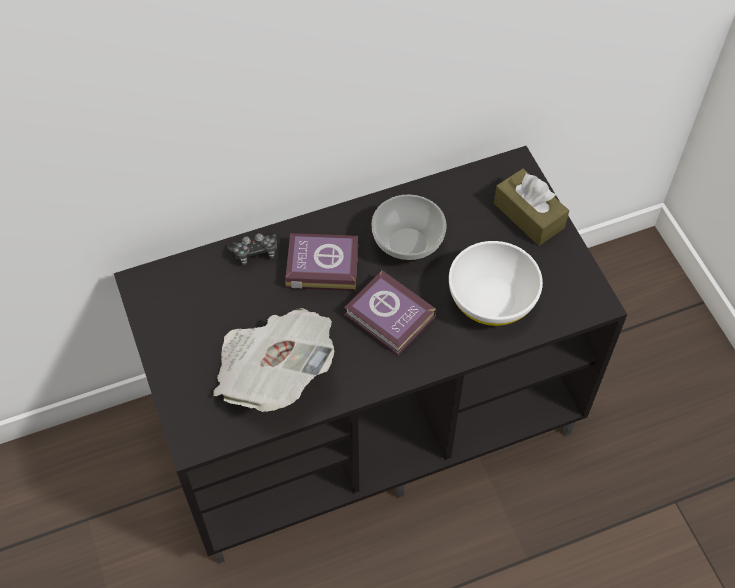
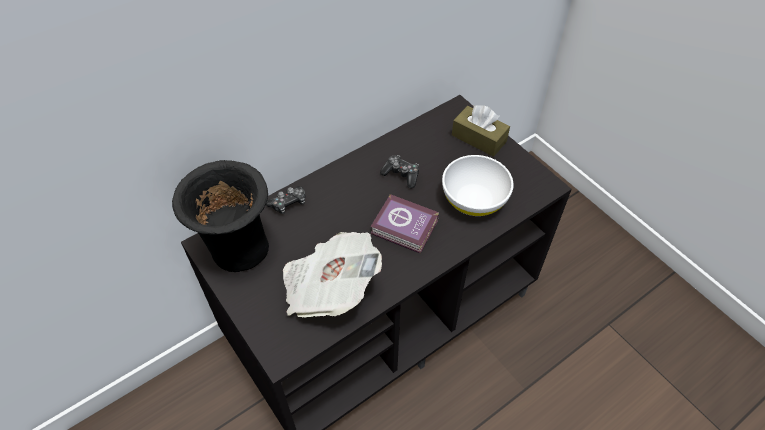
camera: 15 degrees left, 5 degrees down
(178, 302) = (238, 252): none -> black vase
(320, 265) = (341, 202): book -> none
(409, 245) = (401, 175): bowl -> game controller

